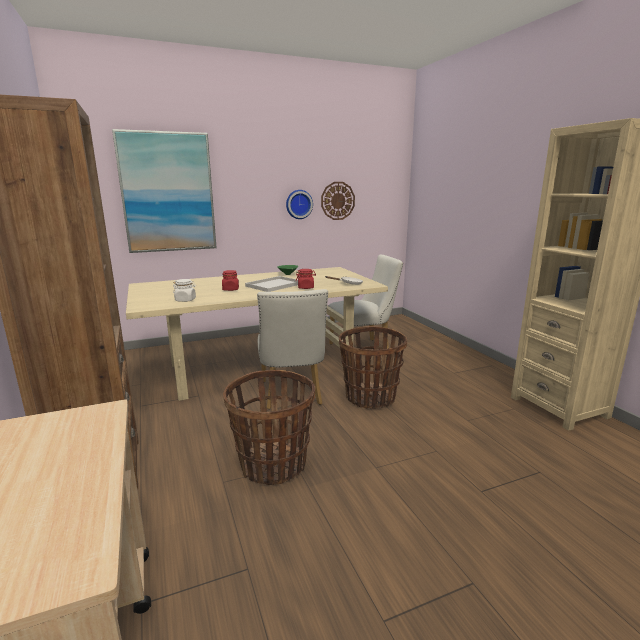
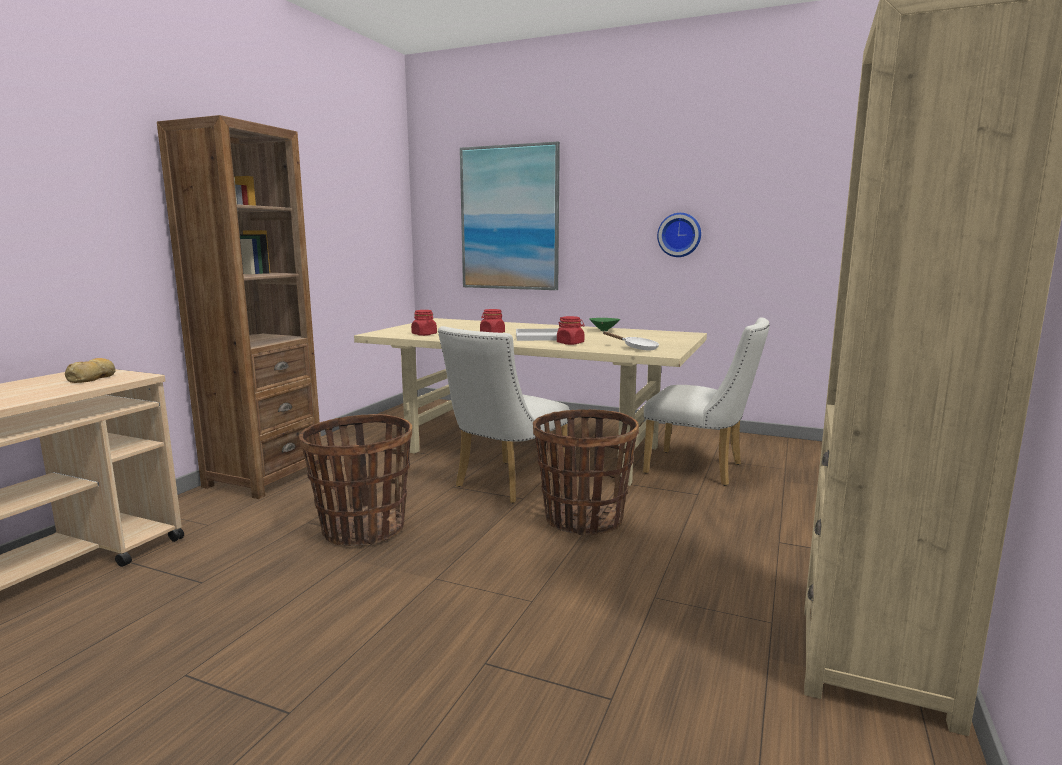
camera: 45 degrees right, 5 degrees down
(58, 432) = (93, 378): none -> bread
(185, 300) = (424, 334): white jar -> red jar
(337, 201) = (748, 230): wall clock -> none

